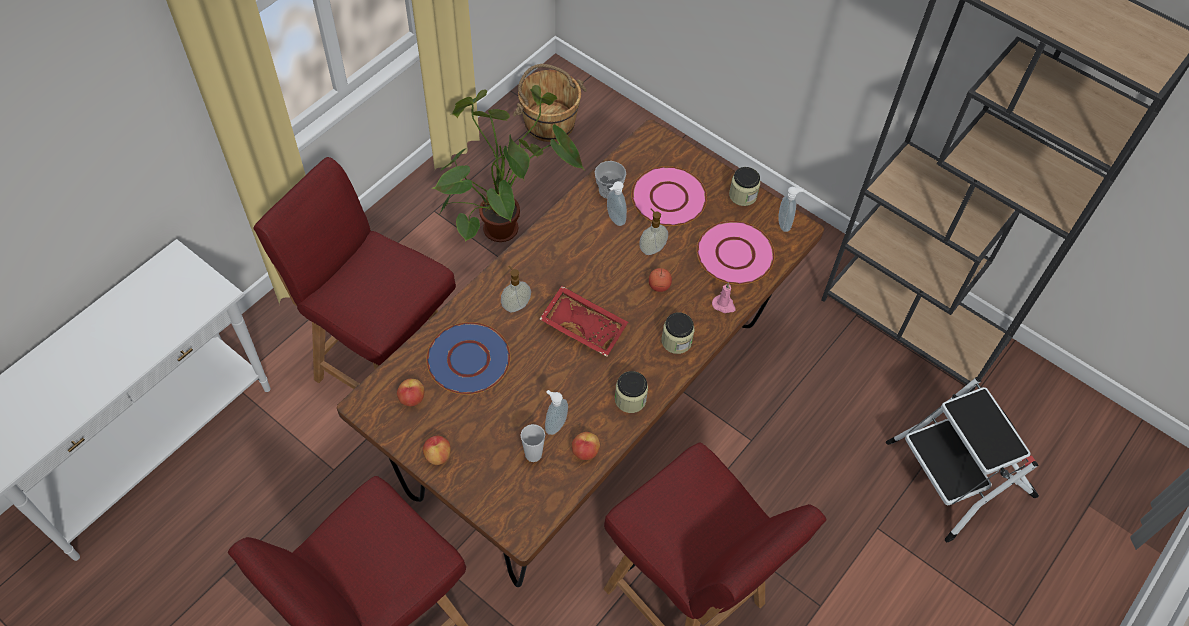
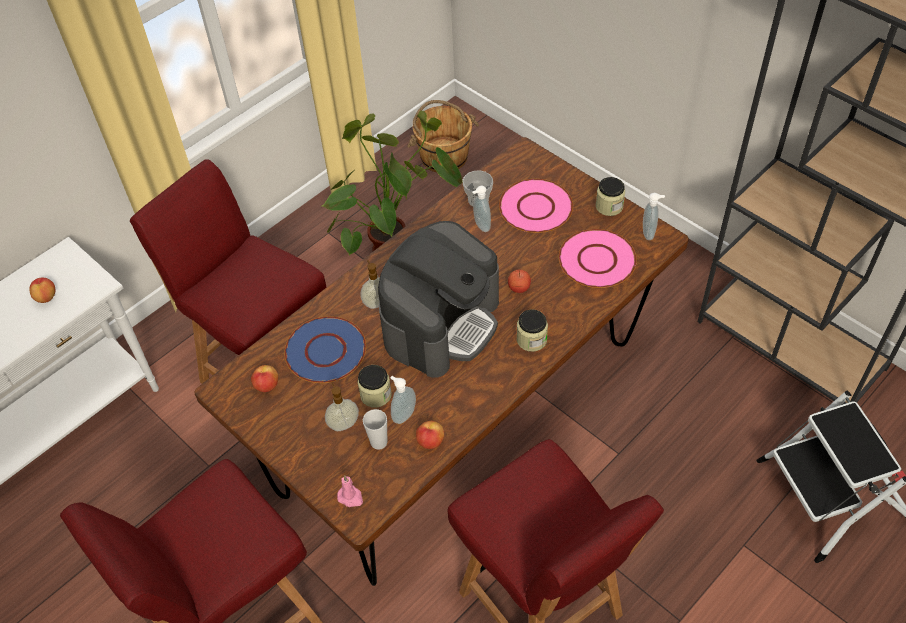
camera: 10 degrees right, 5 degrees down
(438, 455) = (285, 440): apple -> apple (46, 297)
(584, 325) = (441, 323): red tray -> coffee machine
(630, 399) = (480, 393): jar -> jar (376, 395)
(652, 248) = (515, 253): soap dispenser -> soap dispenser (343, 424)
(724, 305) = (582, 307): pink candle -> pink candle (351, 497)

